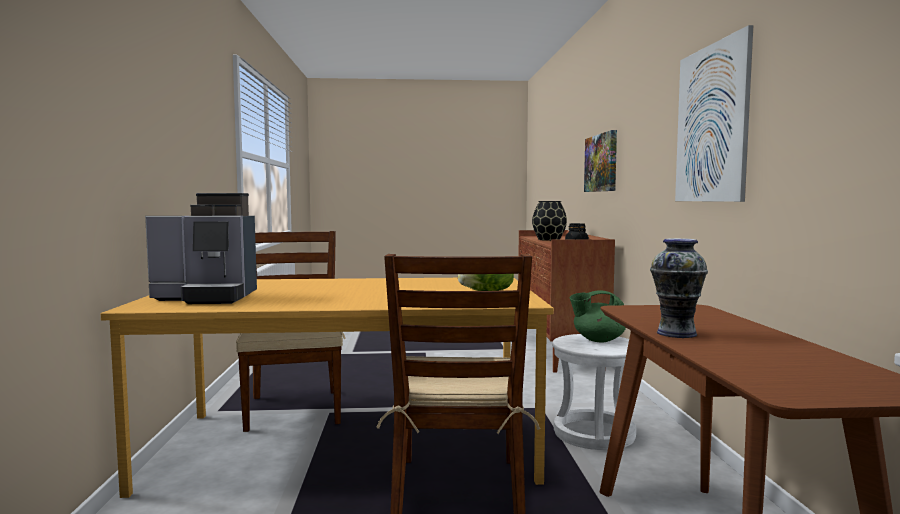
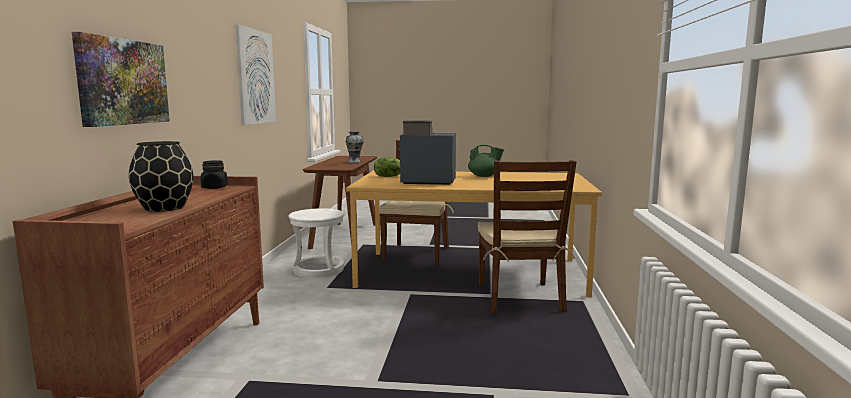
camera: 170 degrees left, 5 degrees up
(208, 298) = (546, 177): coffee machine -> coffee machine (426, 181)
(597, 340) = (311, 214): green teapot -> green teapot (484, 176)

